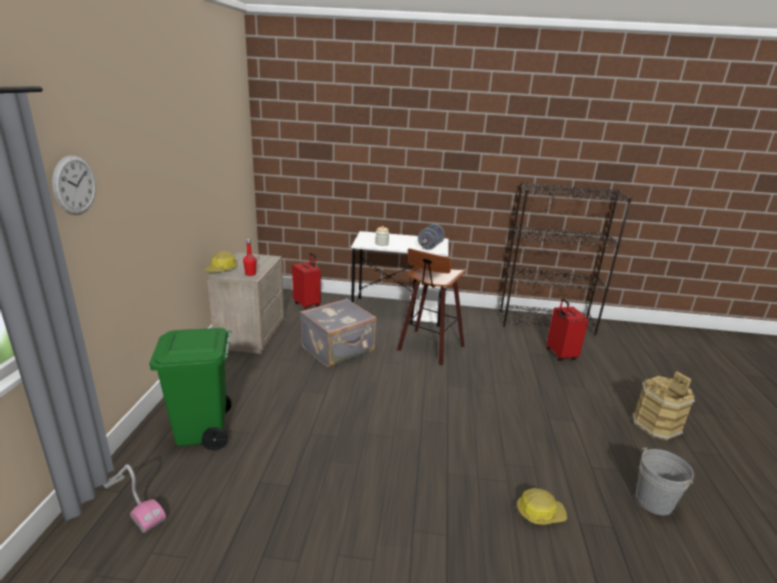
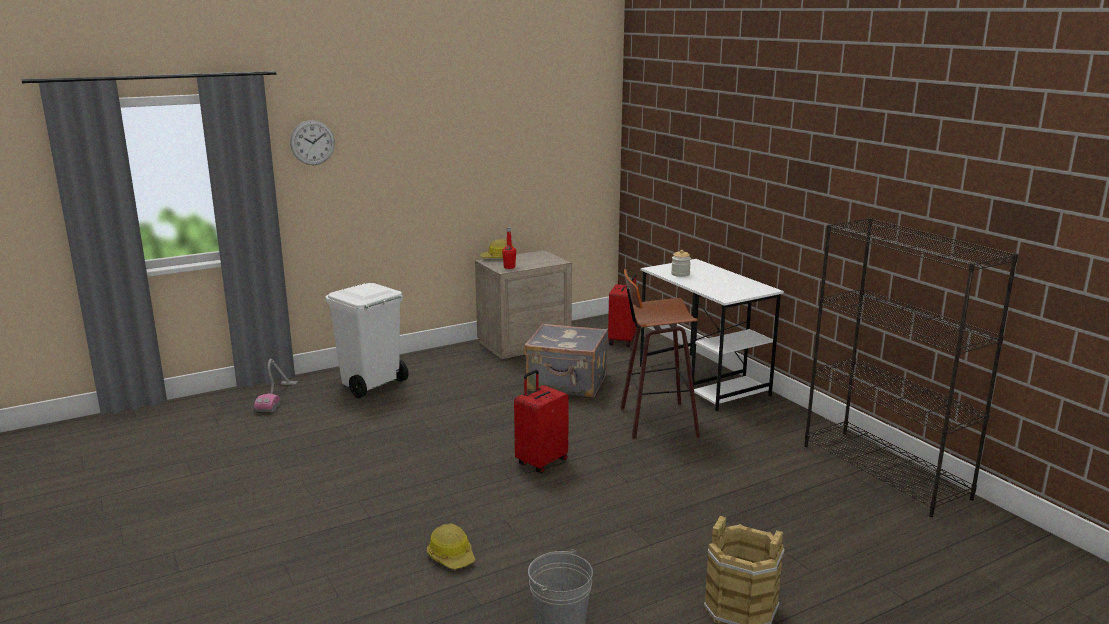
camera: 55 degrees right, 5 degrees down
(203, 431) = (371, 385): green trash can -> white trash can
(430, 246) = (729, 291): grey dumbbell -> none
(560, 355) = (805, 501): red suitcase -> red suitcase (541, 462)

